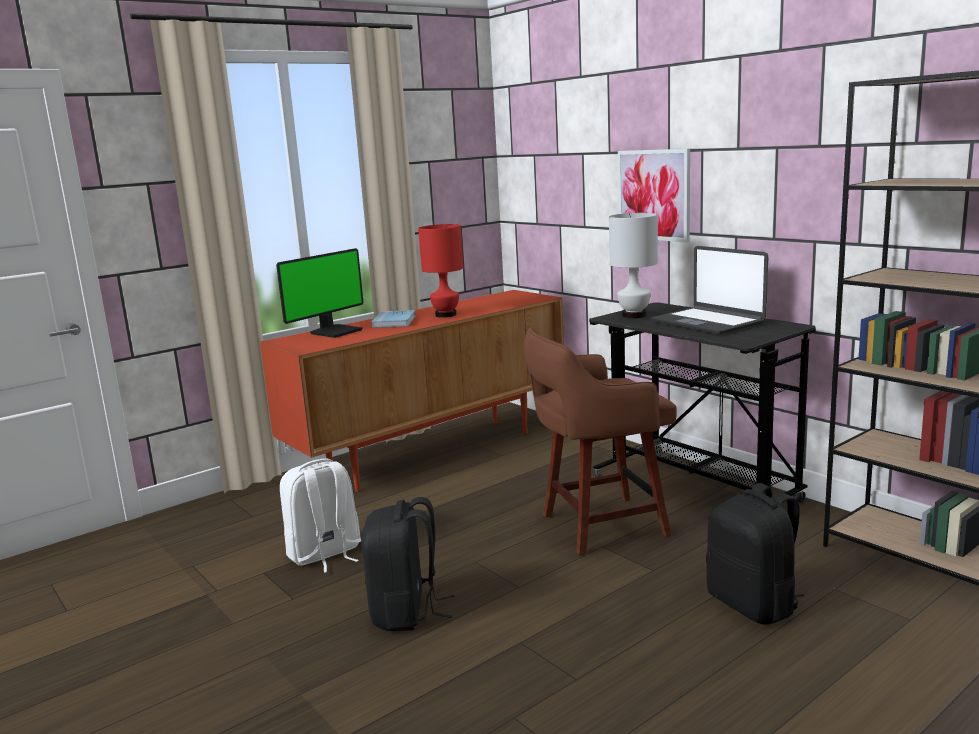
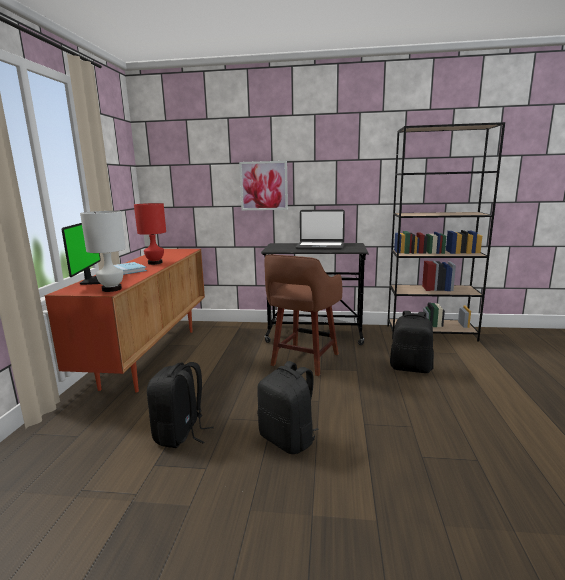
camera: 45 degrees left, 0 degrees up
(325, 554) = (180, 434): white backpack -> black backpack
(633, 315) = (278, 248): white table lamp -> white table lamp (111, 289)

